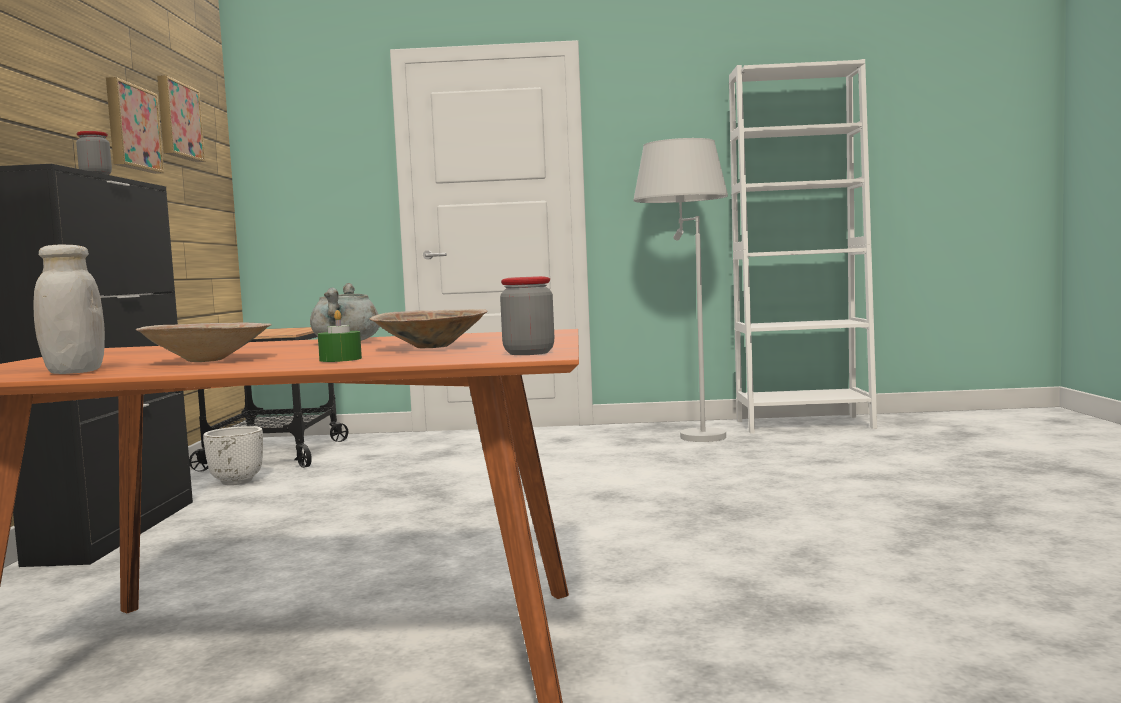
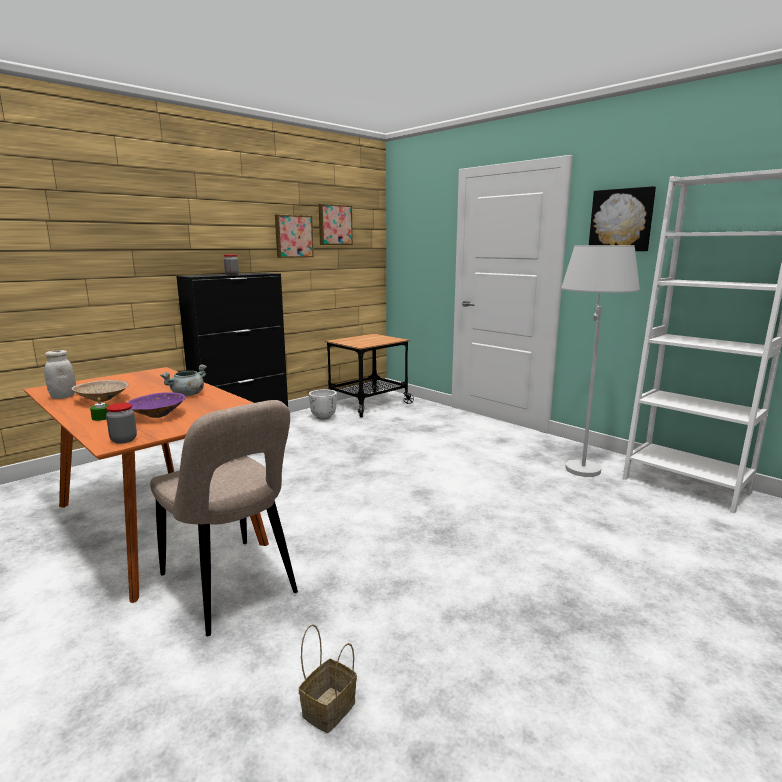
camera: 45 degrees right, 10 degrees up
(430, 347) = (156, 416): beige bowl -> purple bowl
(649, 640) = (231, 587): none -> beige chair
(657, 123) = (621, 220): none -> picture
(1021, 643) = (328, 711): none -> basket

